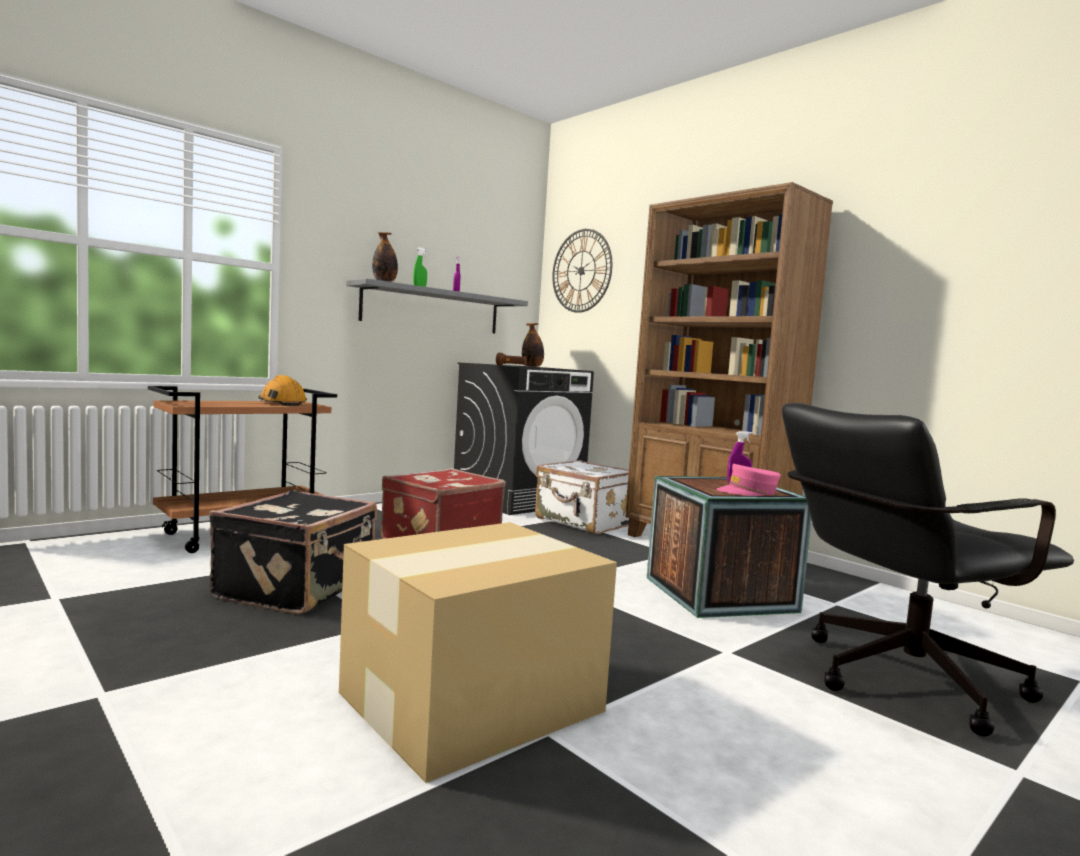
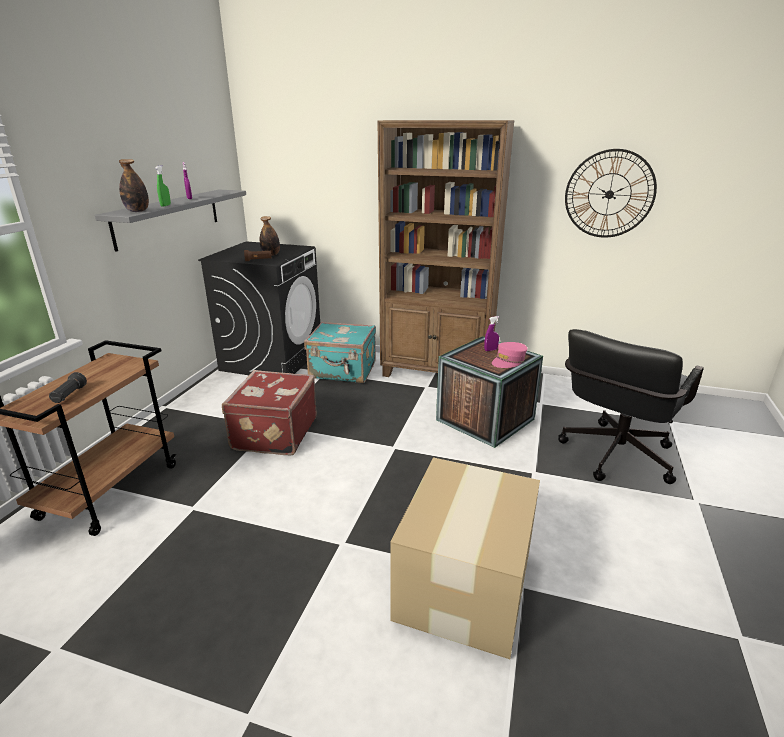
camera: 30 degrees left, 20 degrees up
(227, 404) = (69, 395): none -> black flashlight
(282, 403) = (107, 370): orange hard hat -> none
(298, 588) = (240, 535): black suitcase -> none
(581, 271) = (283, 154): wall clock -> wall clock (609, 194)
(584, 522) = (343, 371): white suitcase -> turquoise suitcase

